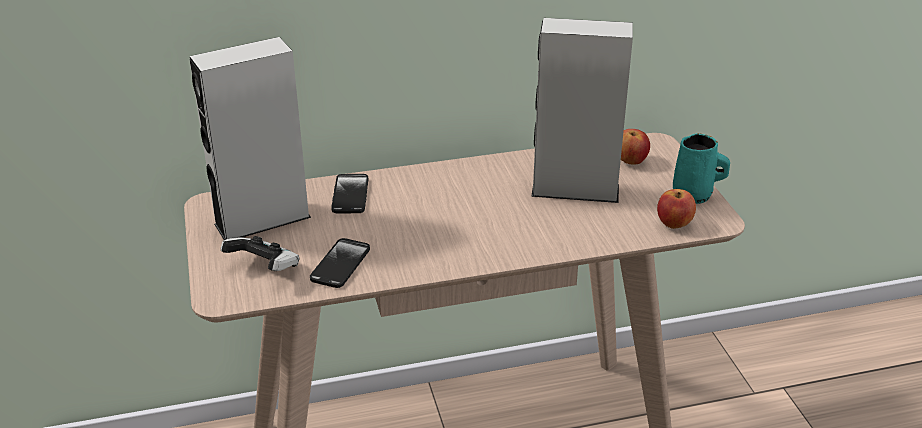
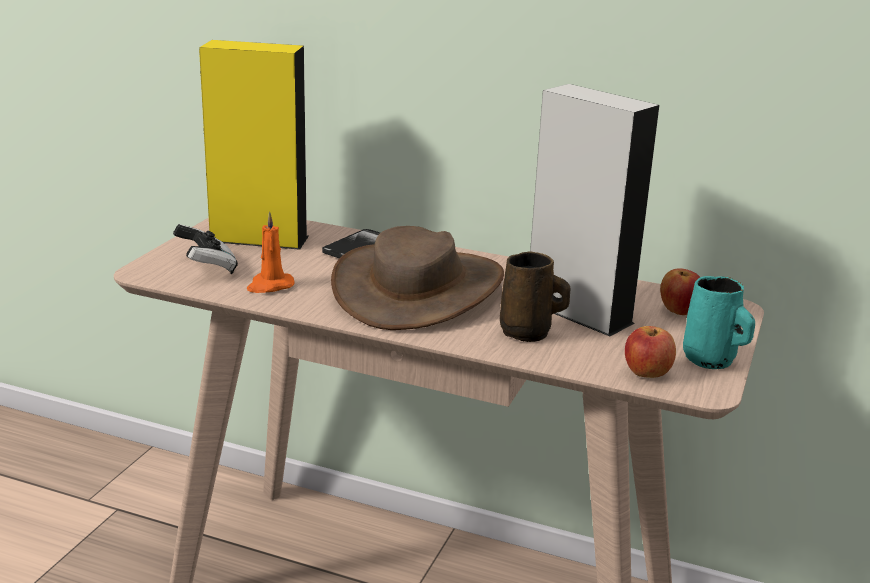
camera: 35 degrees right, 10 degrees down
(262, 220) = (258, 238): grey speaker -> yellow speaker
(340, 264) = (270, 286): phone -> orange candle
(450, 217) = (419, 289): none -> brown hat
(569, 224) = (528, 333): none -> brown mug

